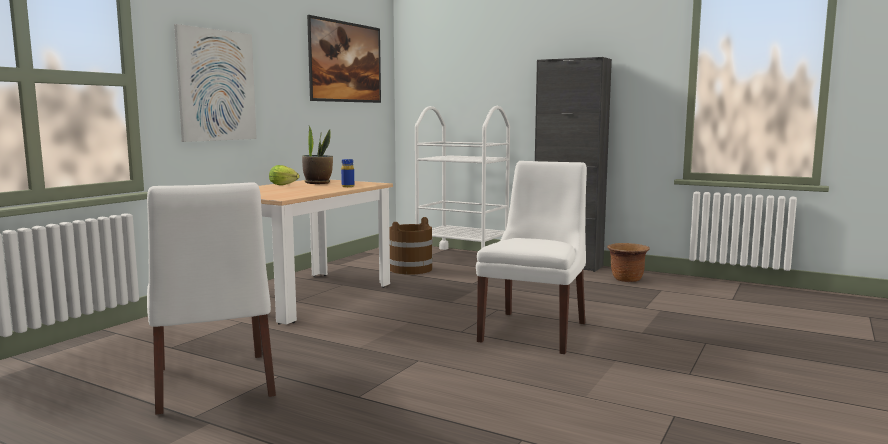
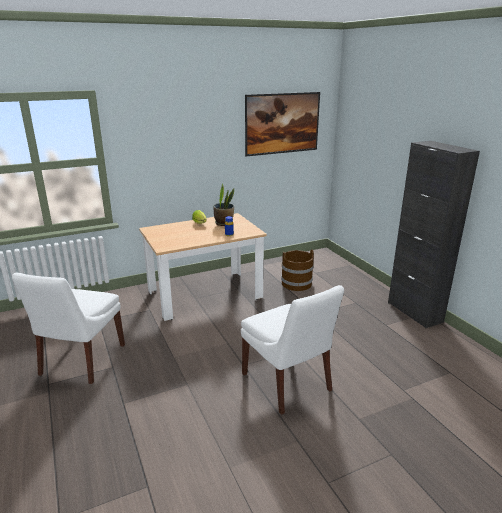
camera: 35 degrees right, 15 degrees up
(217, 85) = (165, 155): picture -> none
(462, 257) = (347, 278): white cart -> none
(534, 331) = (288, 384): white chair -> white chair turned 90 degrees clockwise
(627, 279) = (439, 347): brown planter -> none

